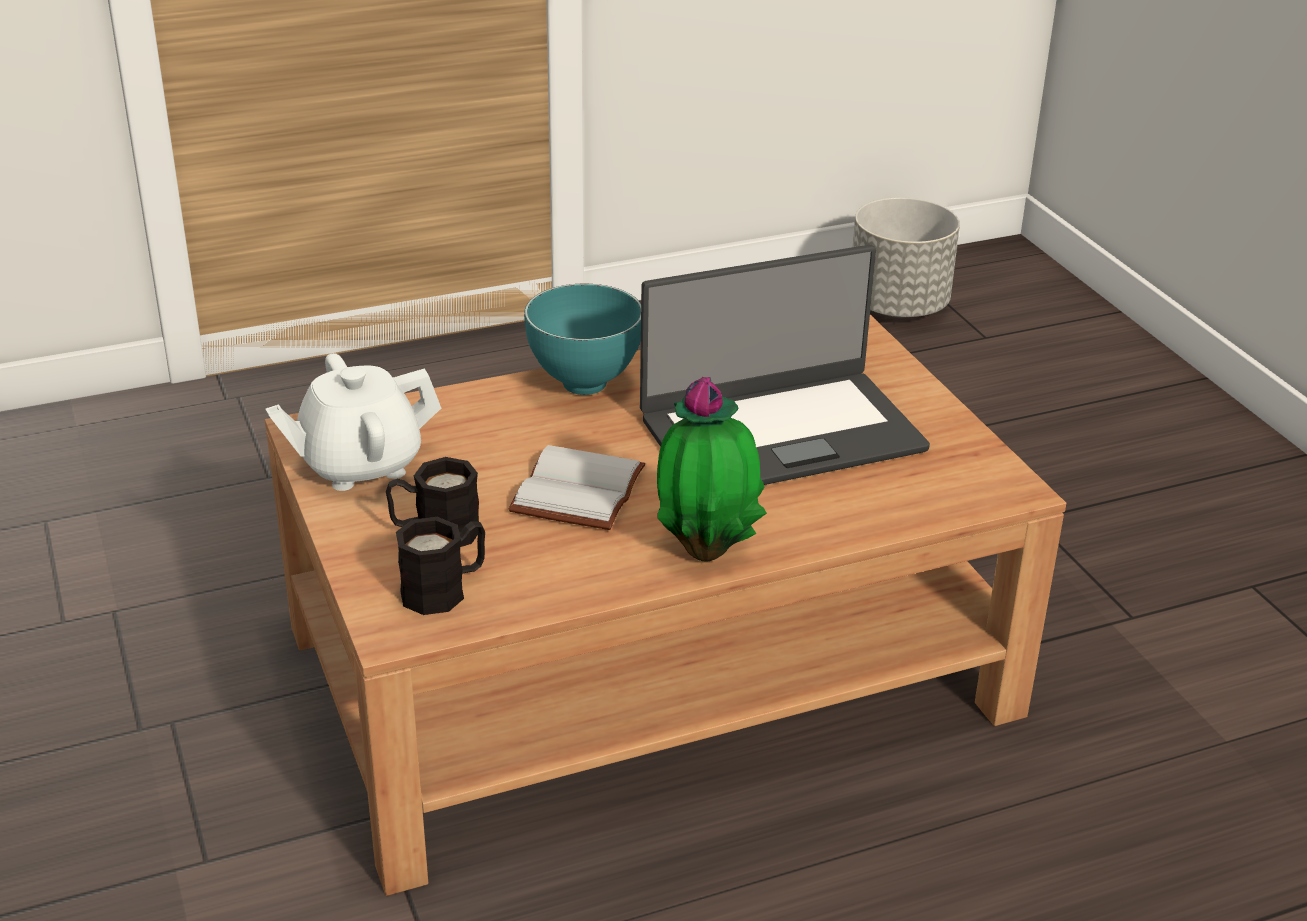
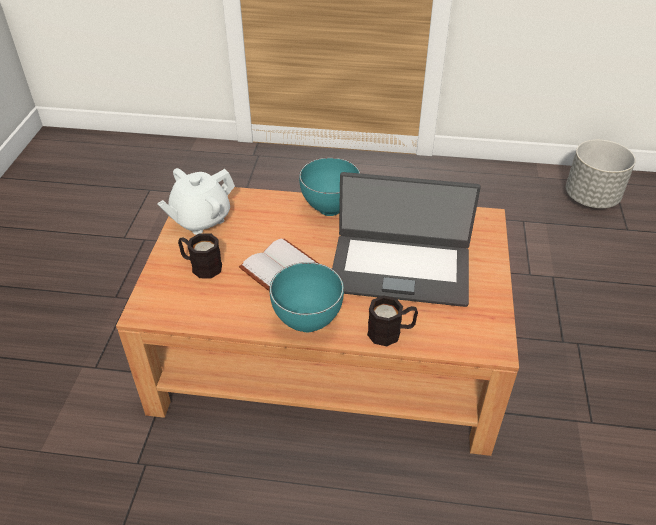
camera: 30 degrees right, 10 degrees up
(359, 465) = (200, 219): white teapot -> white teapot turned 45 degrees counterclockwise
(445, 589) = (180, 298): black mug -> black mug (391, 332)
(706, 550) = (309, 323): potted plant -> turquoise bowl

